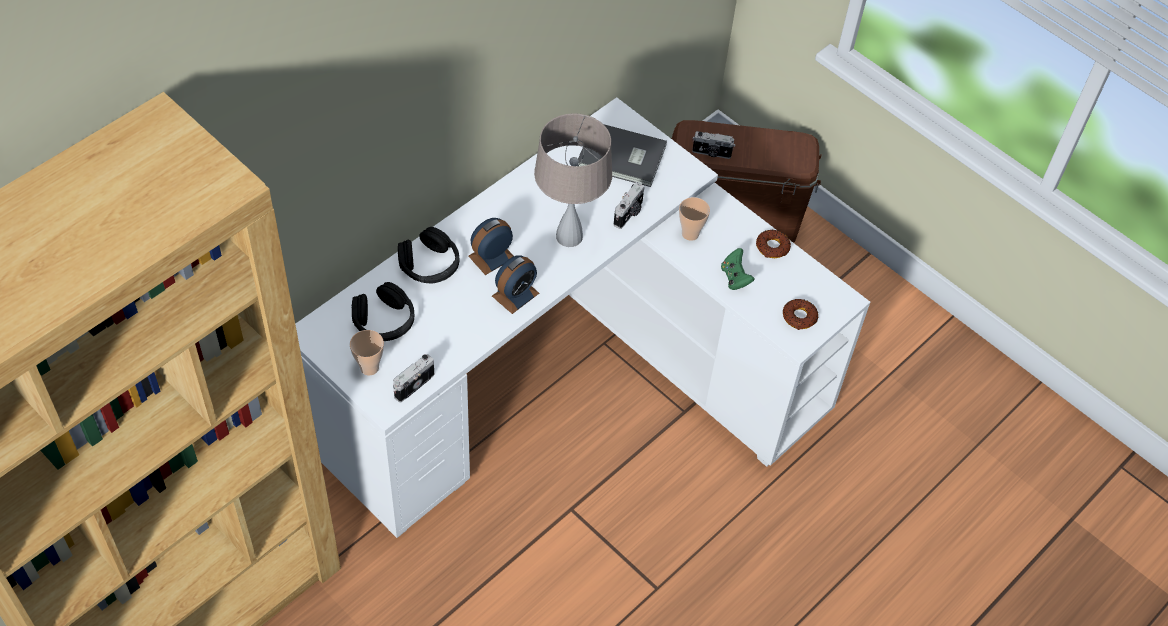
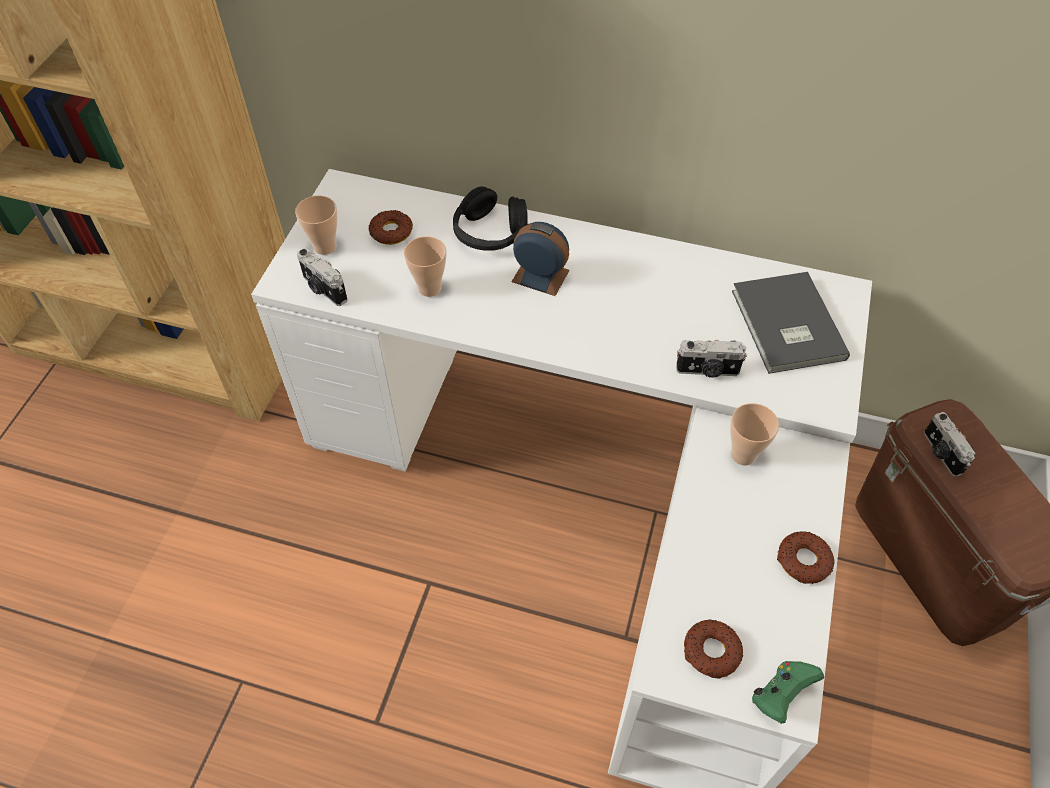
camera: 65 degrees right, 0 degrees up
(384, 321) = (391, 231): black headphones -> donut
(413, 384) = (323, 289): camera -> camera turned 150 degrees counterclockwise
(457, 322) = (429, 288): none -> cup
(515, 294) = (503, 319): alarm clock -> none
(568, 236) = (625, 329): beige table lamp -> none
(735, 278) = (715, 538): green game controller -> green game controller (780, 695)

